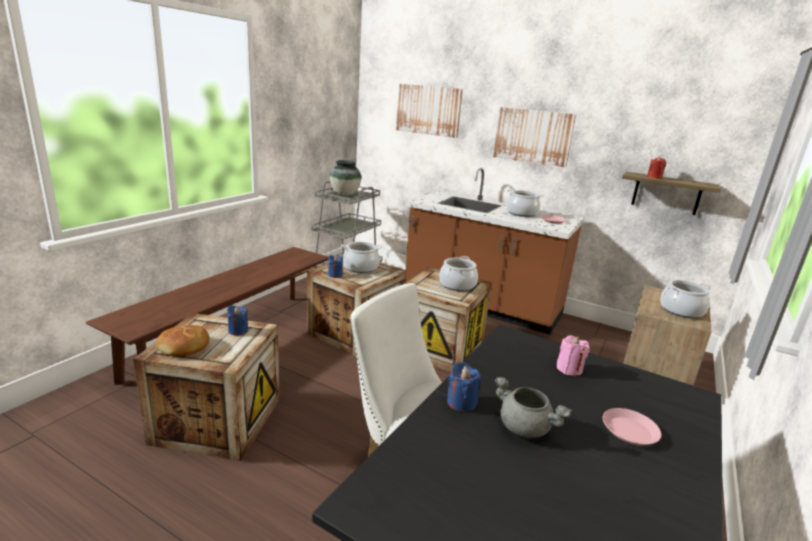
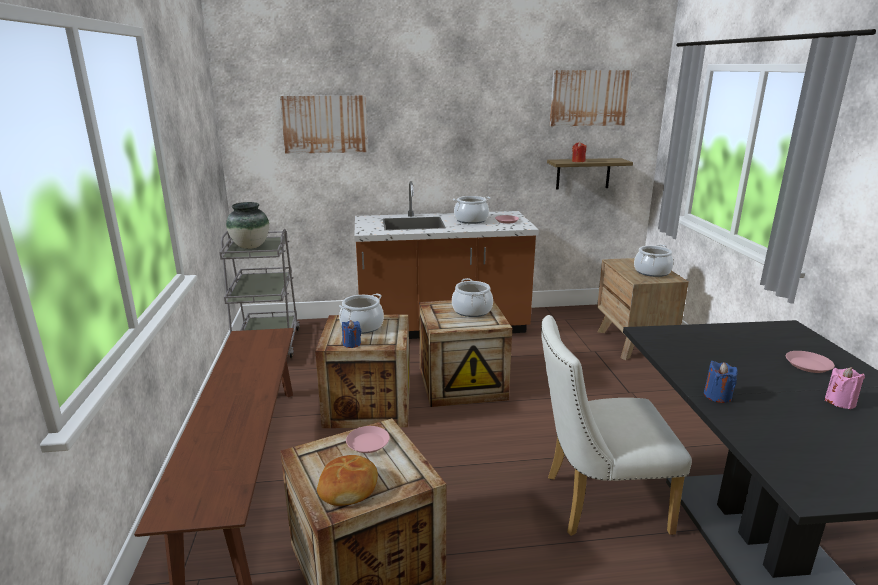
camera: 35 degrees left, 0 degrees up
(238, 331) = (368, 443): blue candle -> pink plate
(525, 428) = (772, 392): grey cooking pot -> none
(533, 136) = (454, 138): picture -> picture (589, 98)
(569, 369) = (717, 341): pink candle -> pink candle (840, 402)

